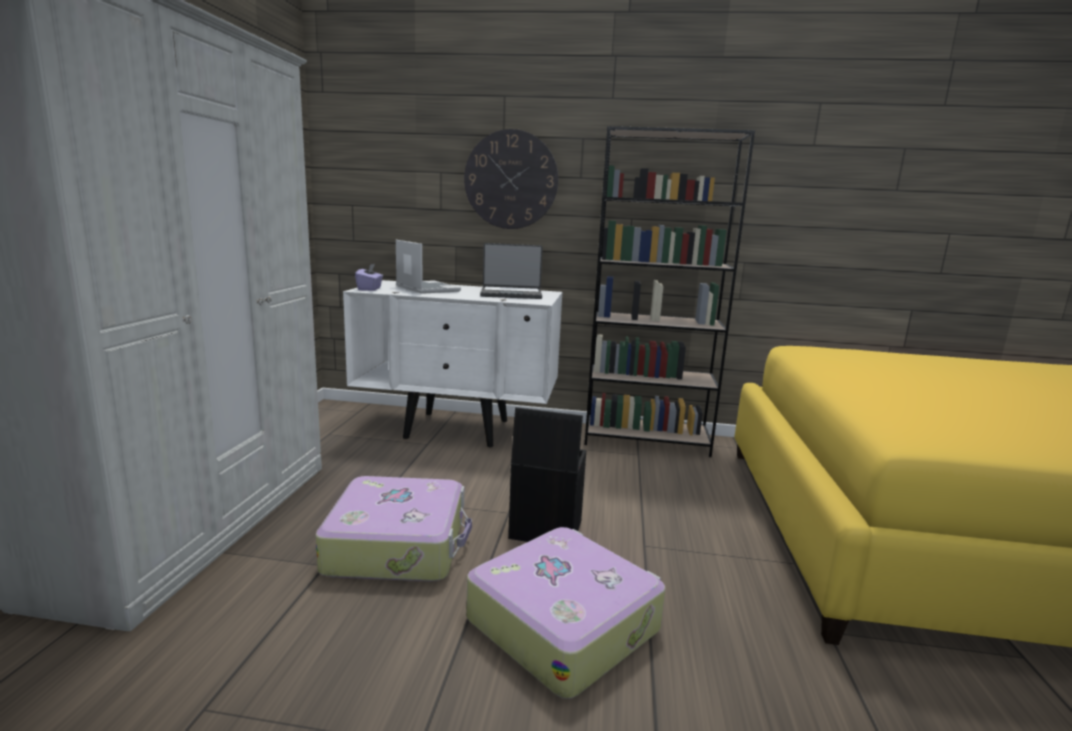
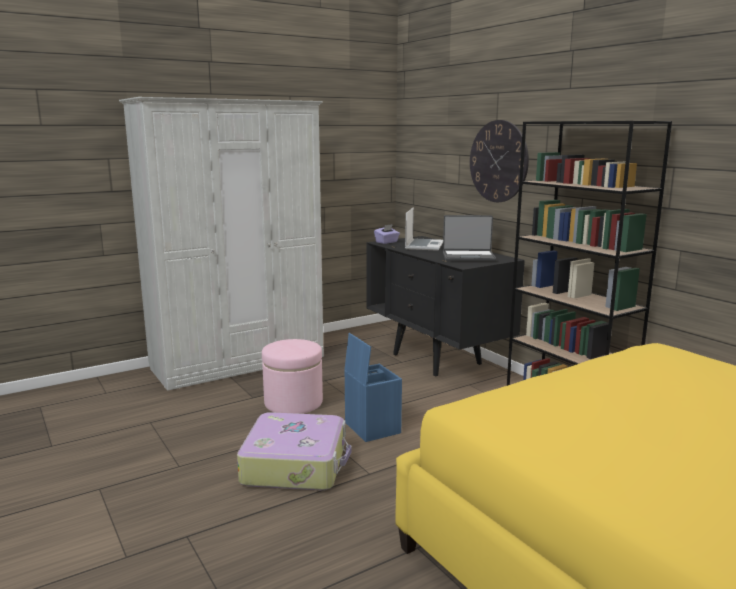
camera: 50 degrees right, 0 degrees up
(398, 544) = (293, 402): suitcase -> pink ottoman
(458, 430) = (437, 360): white dresser -> black dresser
(511, 294) = (468, 257): laptop -> laptop turned 45 degrees counterclockwise
(544, 530) = (371, 427): black storage box -> blue storage box

